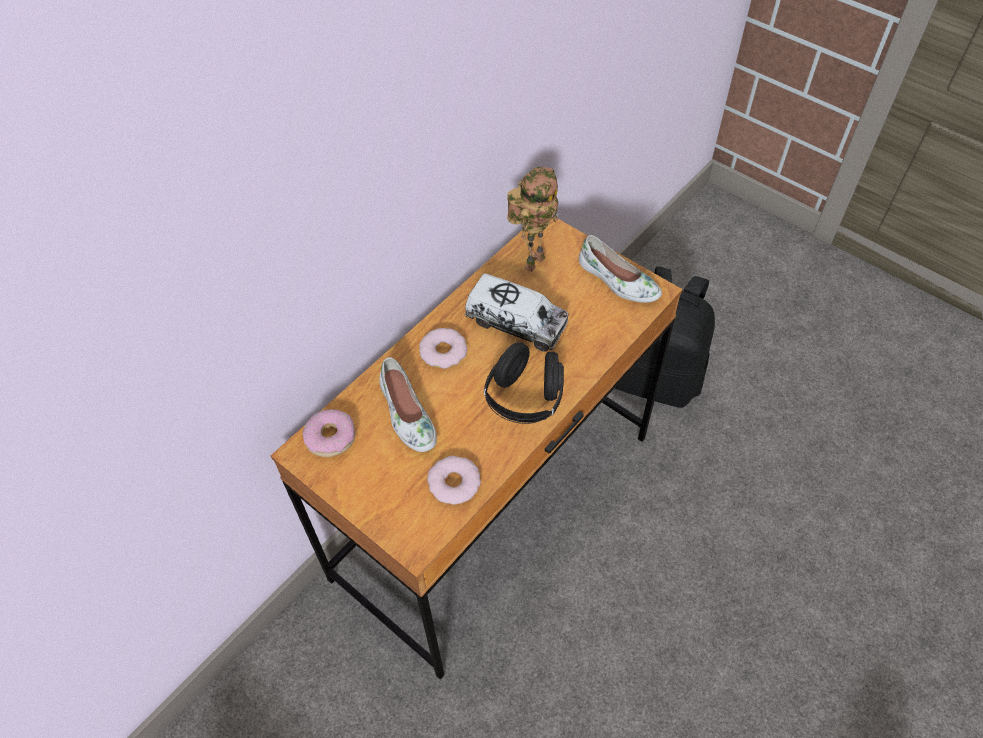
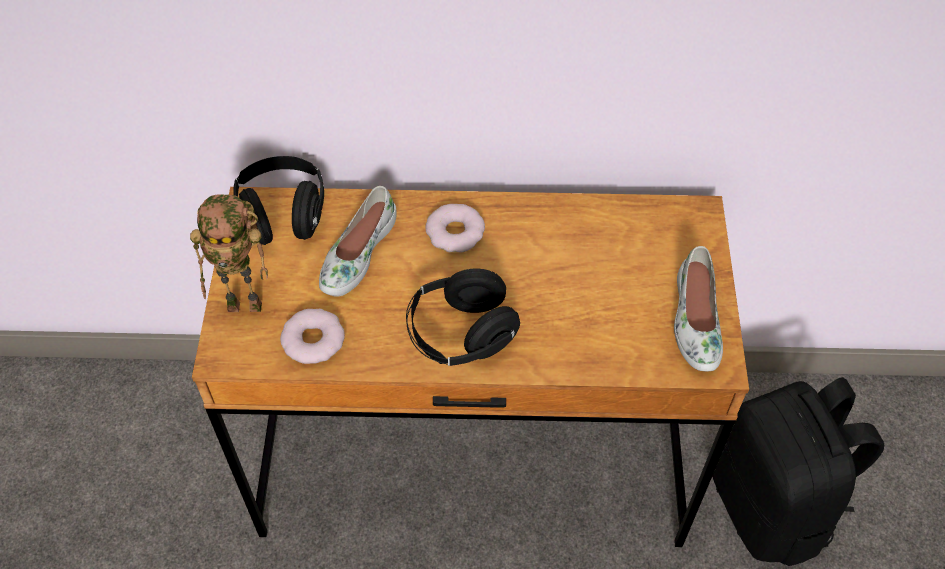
camera: 50 degrees right, 0 degrees up
(331, 437) = (283, 215): donut -> black headphones
(516, 323) = (547, 268): toy truck -> none
(533, 260) = (643, 230): toy robot -> toy robot (248, 303)

